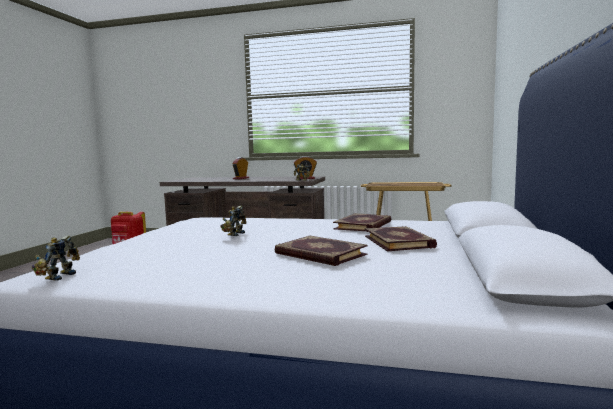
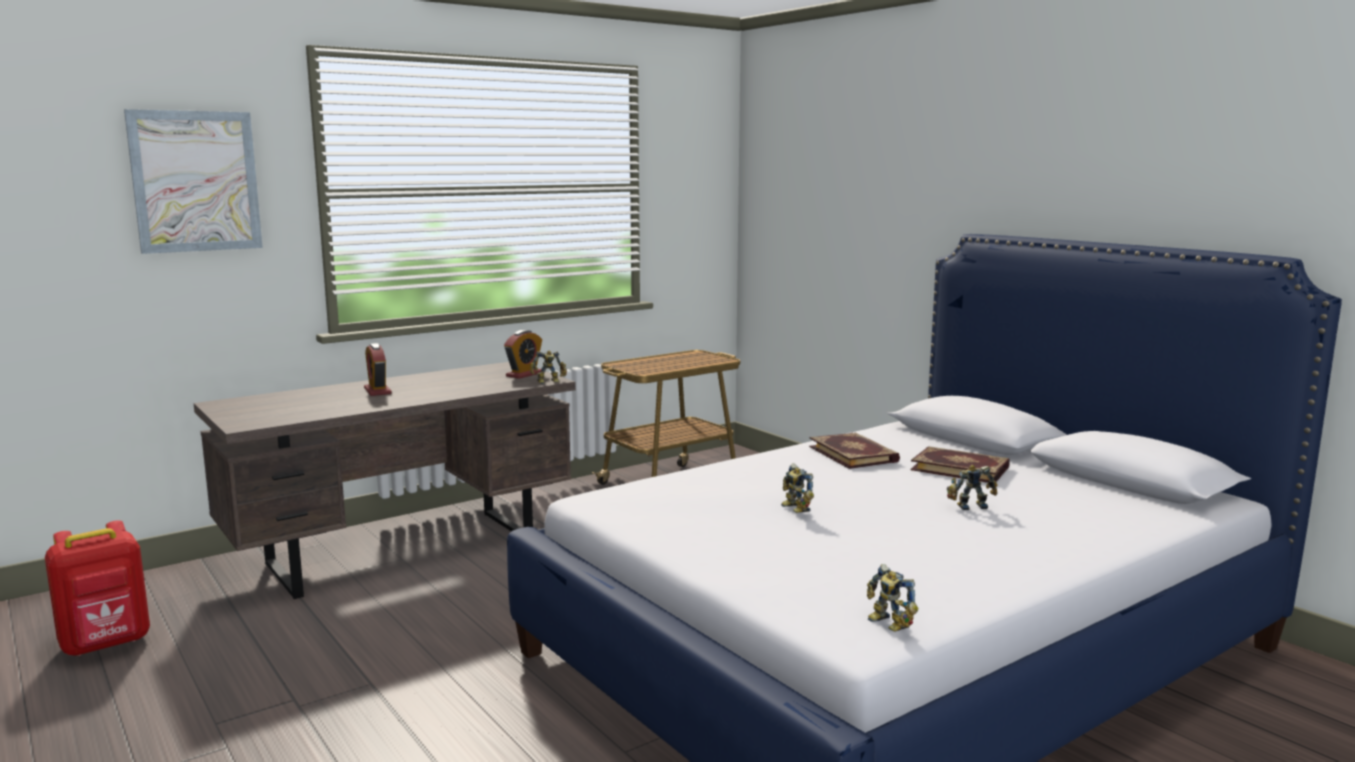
camera: 50 degrees left, 5 degrees up
(203, 93) = (195, 181): none -> picture
(319, 254) = (970, 505): book -> toy robot

